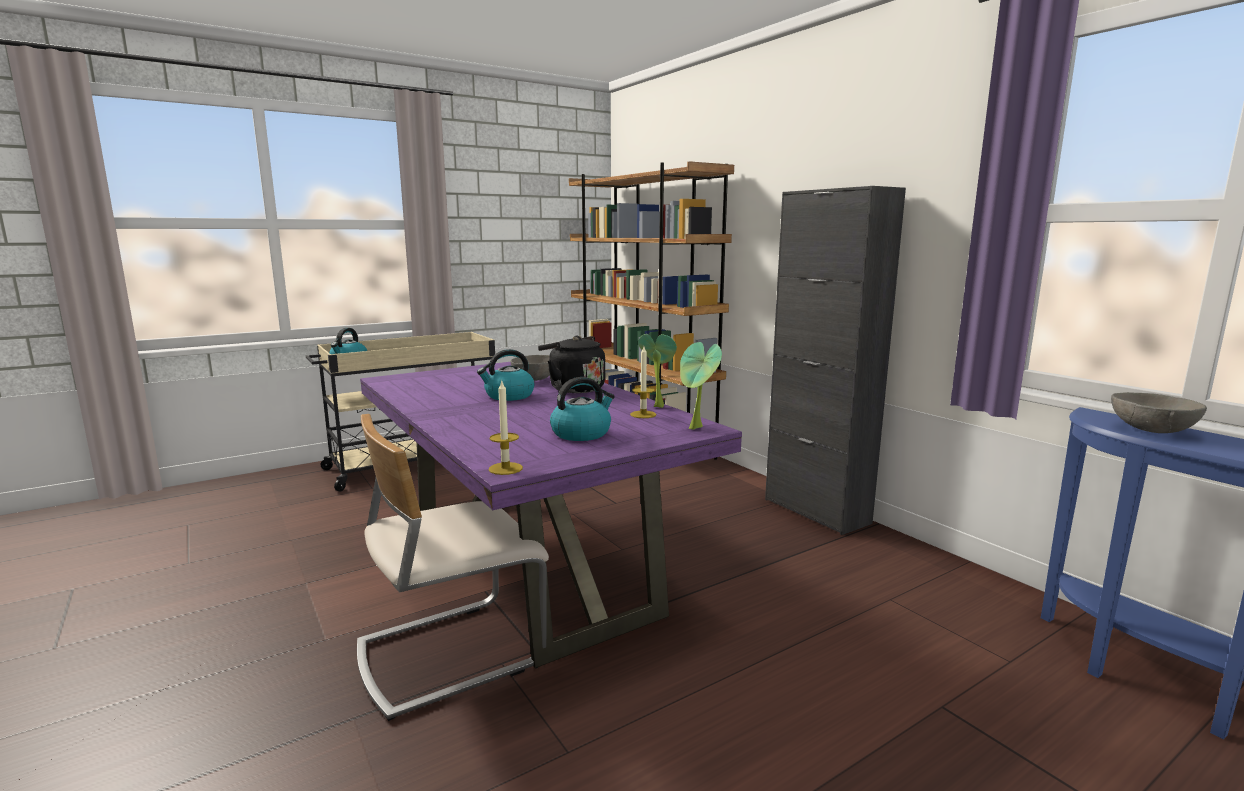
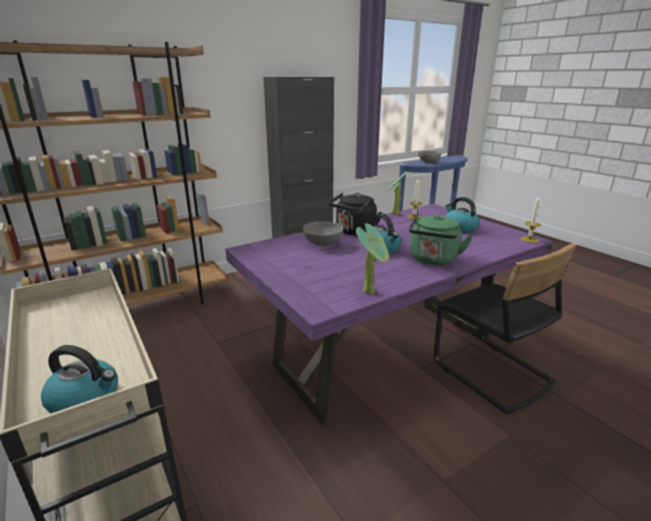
camera: 90 degrees left, 10 degrees up
(449, 653) = (491, 373): beige chair -> black chair
(456, 411) = (433, 260): none -> green kettle
(696, 428) = (435, 209): potted plant -> potted plant (371, 291)

